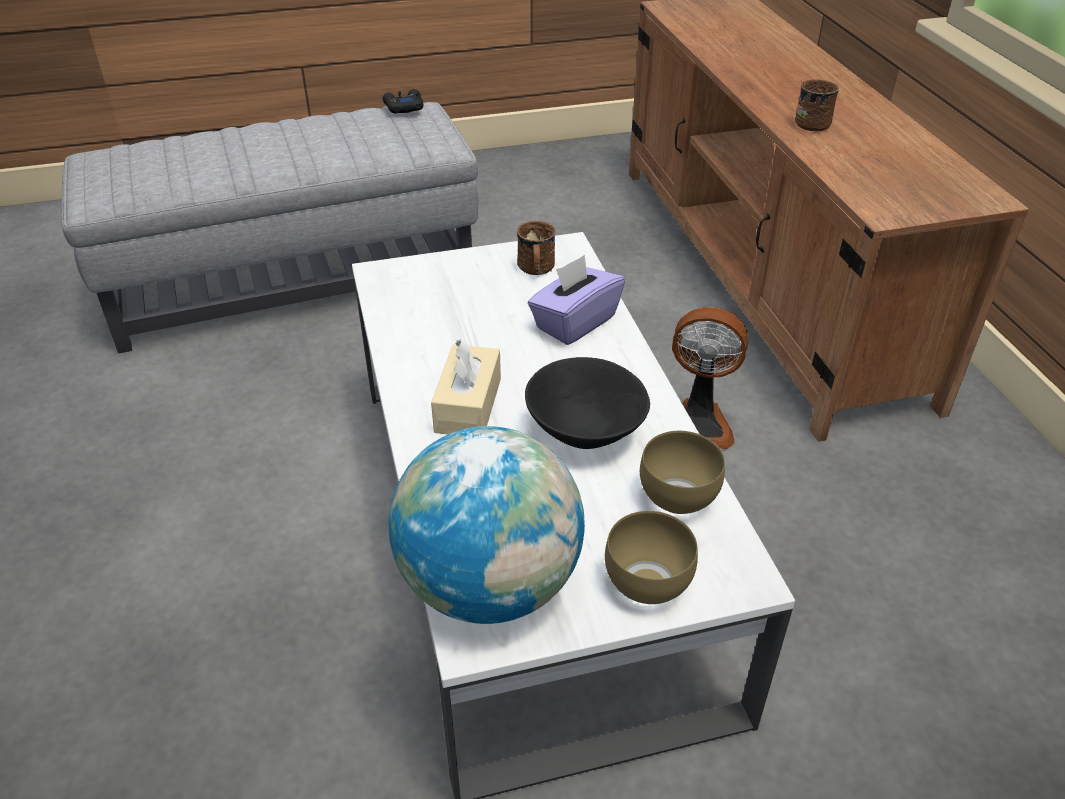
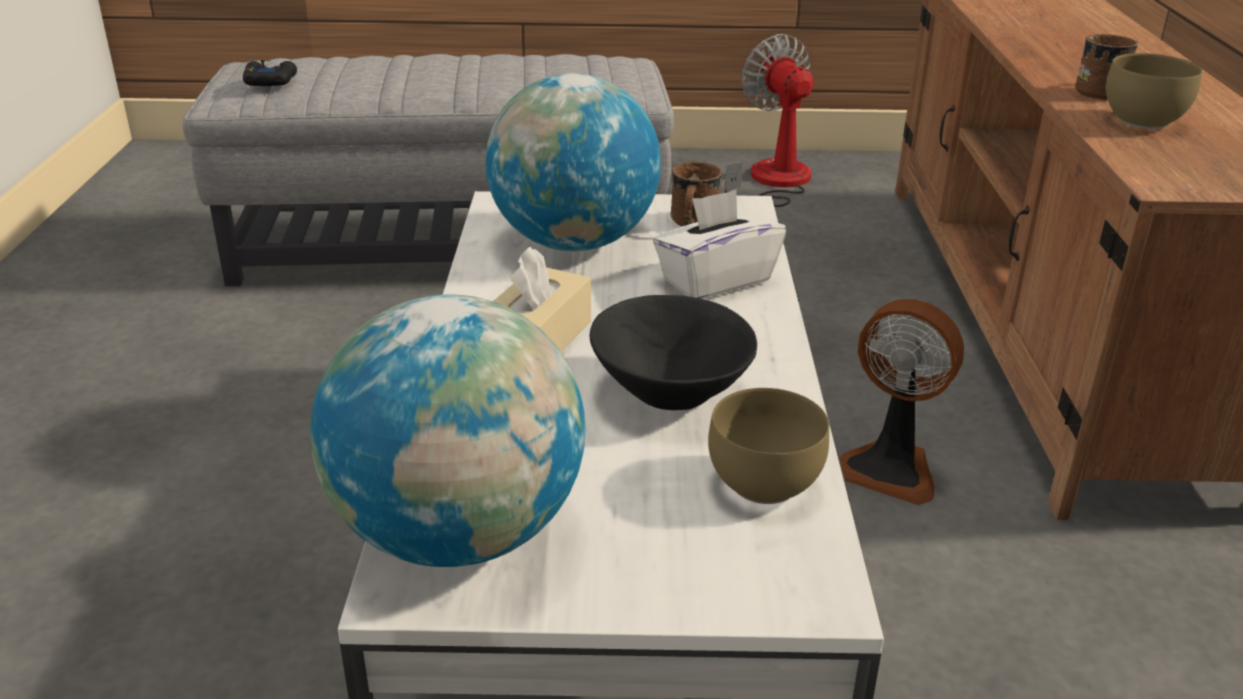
camera: 15 degrees right, 10 degrees down
(403, 107) = (606, 55): black game controller -> black game controller (270, 81)
(454, 304) = (573, 242): none -> globe
(532, 179) = (771, 183): none -> fan
(574, 322) = (715, 280): purple tissue box -> white tissue box
(644, 584) = (668, 574): brown bowl -> brown bowl (1139, 121)

